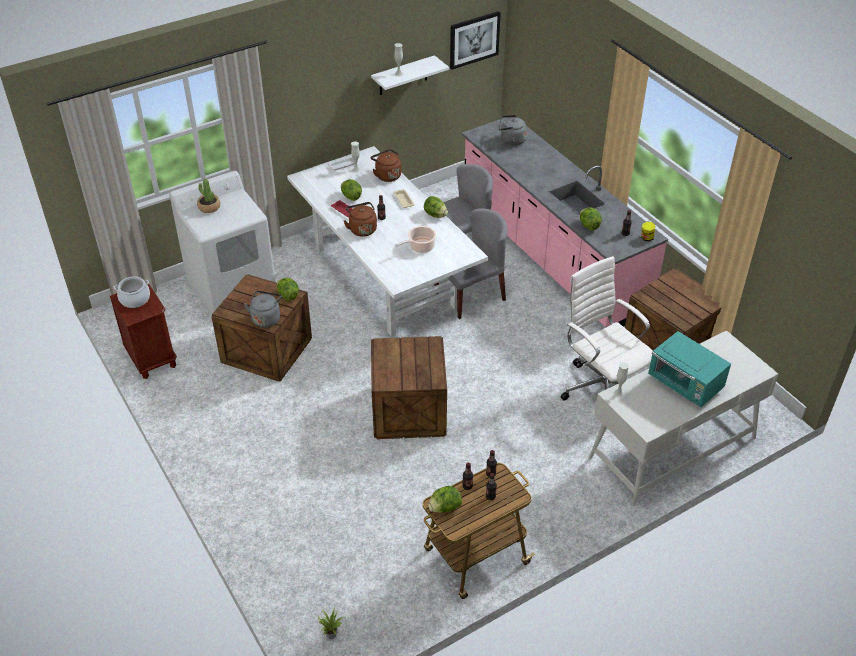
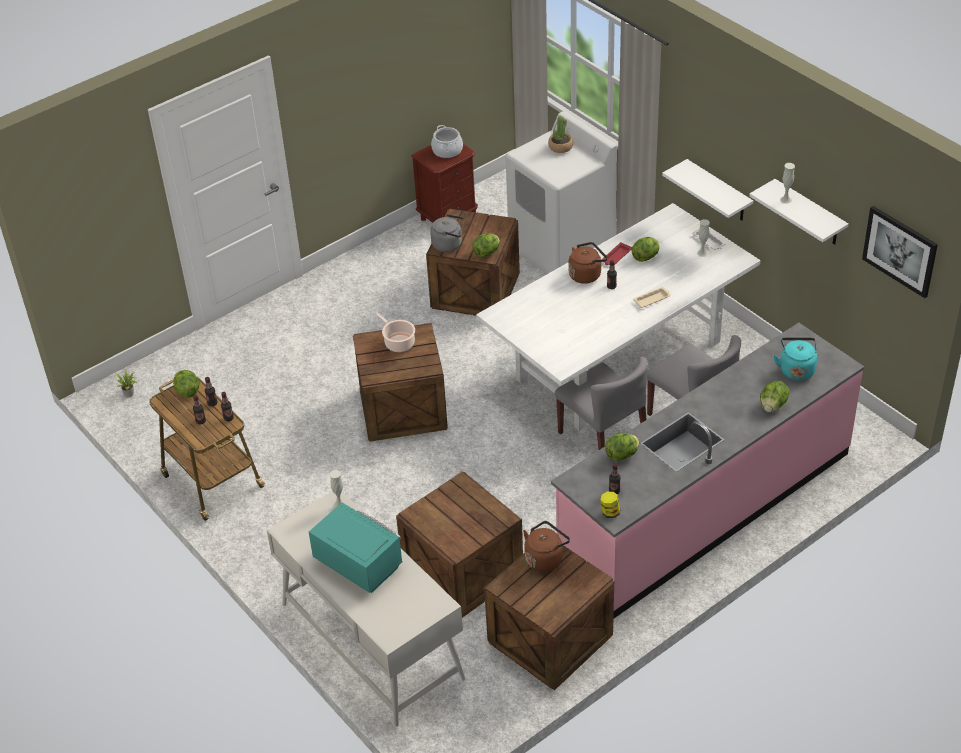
camera: 85 degrees right, 0 degrees up
(323, 130) = (718, 191): none -> white shelf
(387, 175) = (699, 279): brown kettle -> brown kettle (545, 558)
(420, 247) = (564, 324): cooking pot -> cooking pot (398, 342)
(435, 215) = (629, 329): lettuce -> lettuce (773, 406)
(511, 140) = (796, 369): grey kettle -> turquoise kettle
(602, 387) = (463, 571): white office chair -> crate
(685, 385) = (358, 563): turquoise microwave -> turquoise microwave turned 90 degrees clockwise

